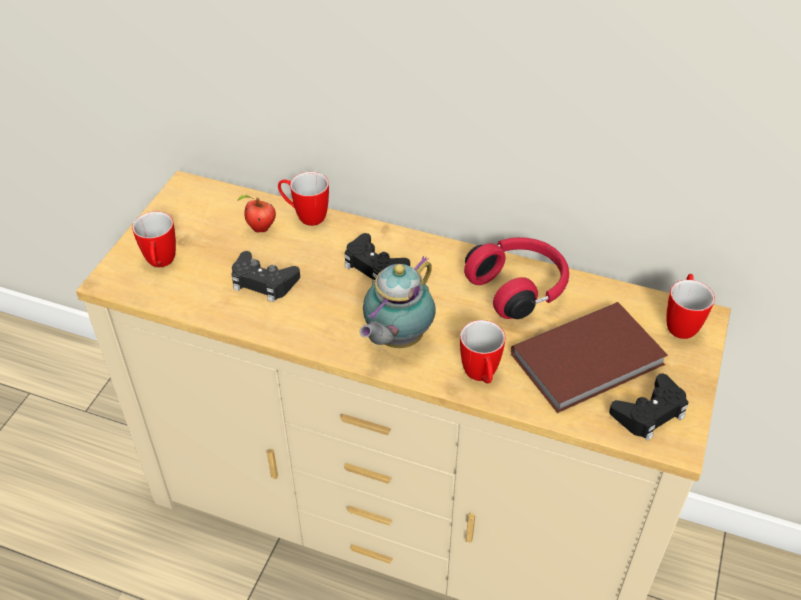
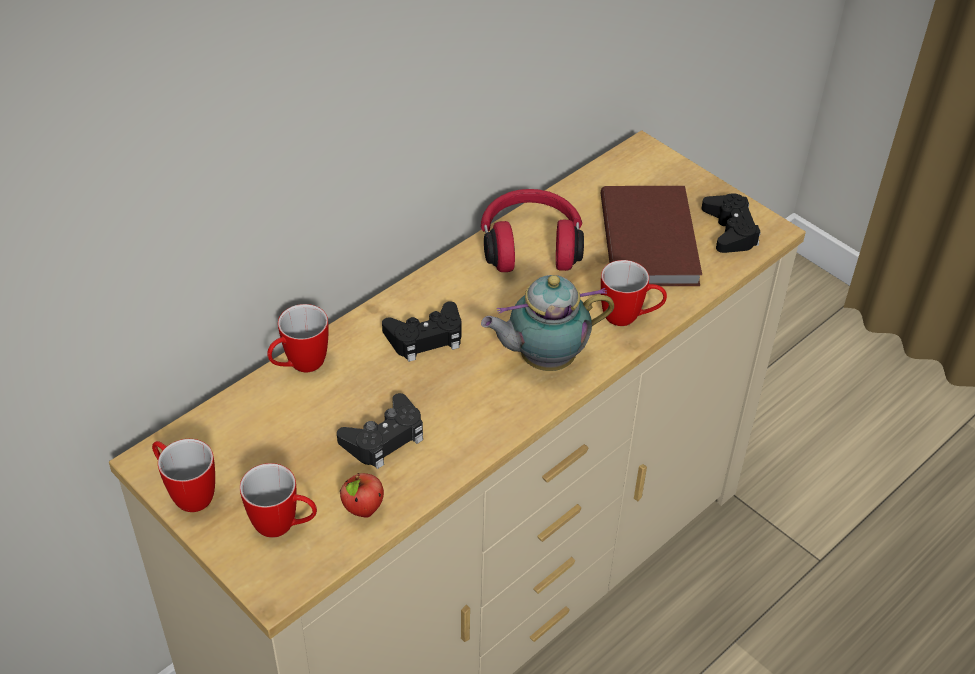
camera: 65 degrees left, 0 degrees up
(260, 229) = (290, 413): apple -> apple (363, 511)
(396, 339) = (543, 359): teapot -> teapot turned 105 degrees clockwise
(681, 322) = (641, 165): mug -> mug (186, 493)

